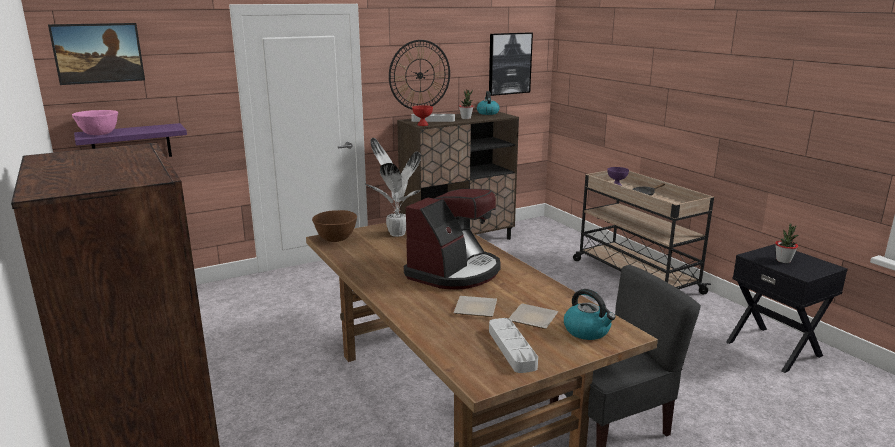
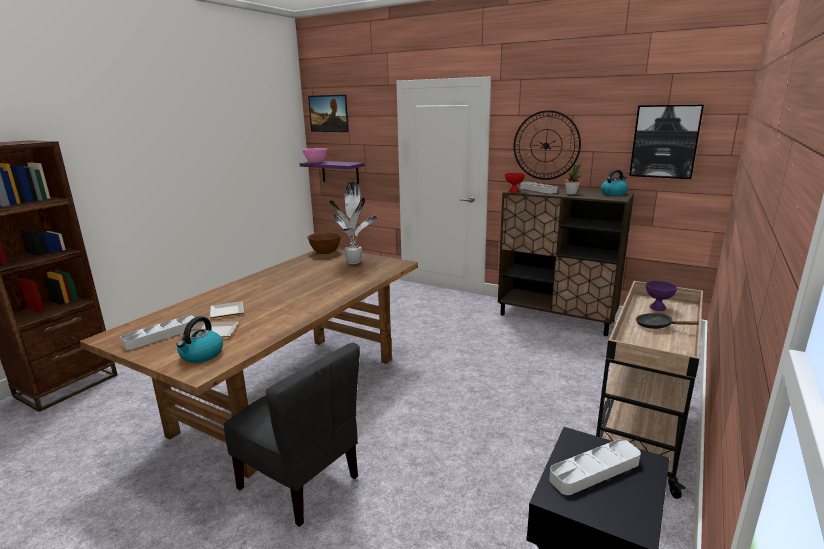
camera: 60 degrees right, 0 degrees up
(454, 272) = (293, 292): coffee machine -> none
(783, 260) = (594, 471): potted plant -> grey tray

